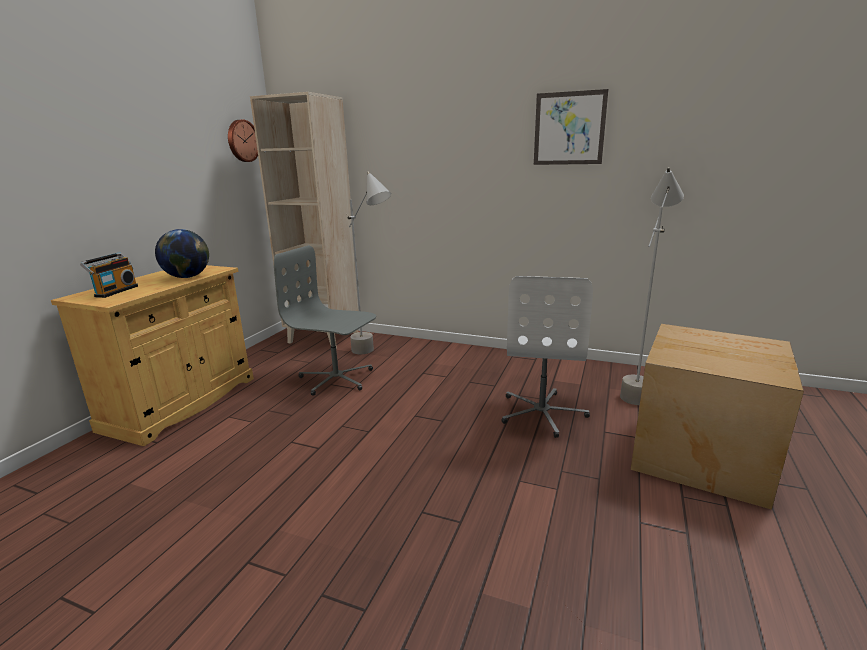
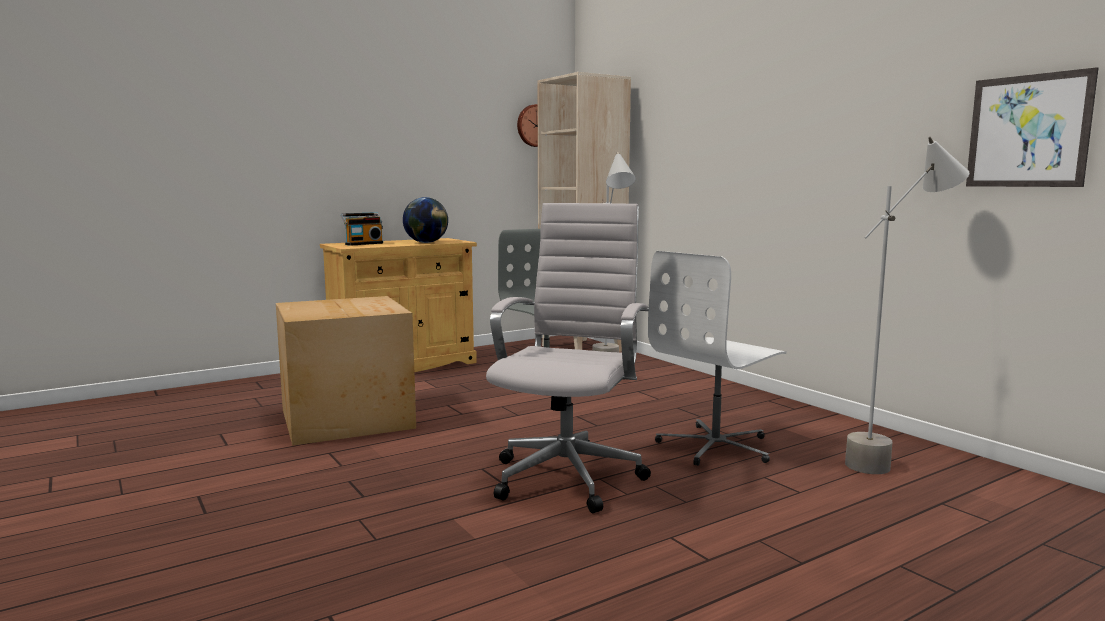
camera: 35 degrees right, 10 degrees down
(496, 488) = (569, 476): none -> white office chair
(569, 128) = (850, 96): picture -> picture (1028, 131)
(698, 454) = (854, 524): cardboard box -> cardboard box (348, 418)

